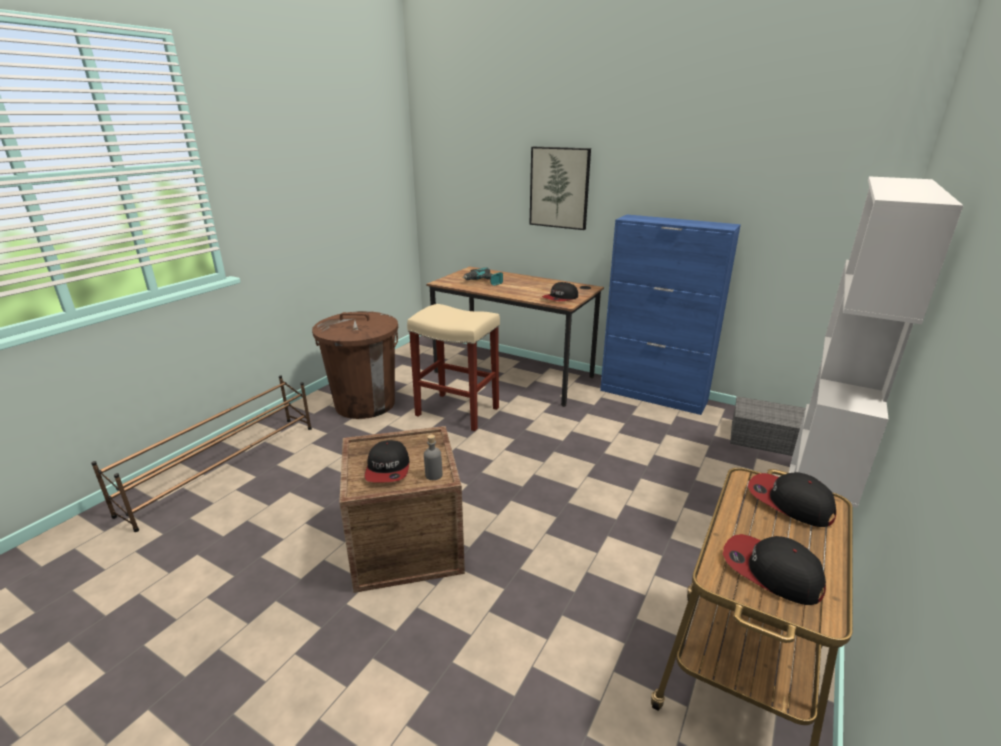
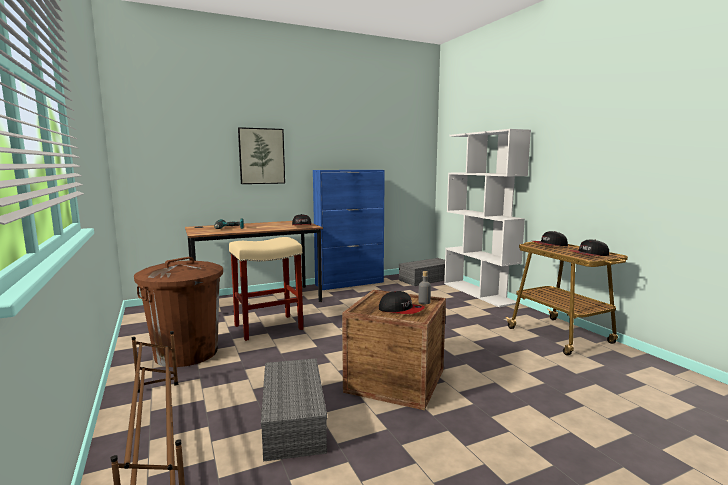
camera: 55 degrees left, 15 degrees down
(286, 512) = (292, 419): none -> grey storage box

